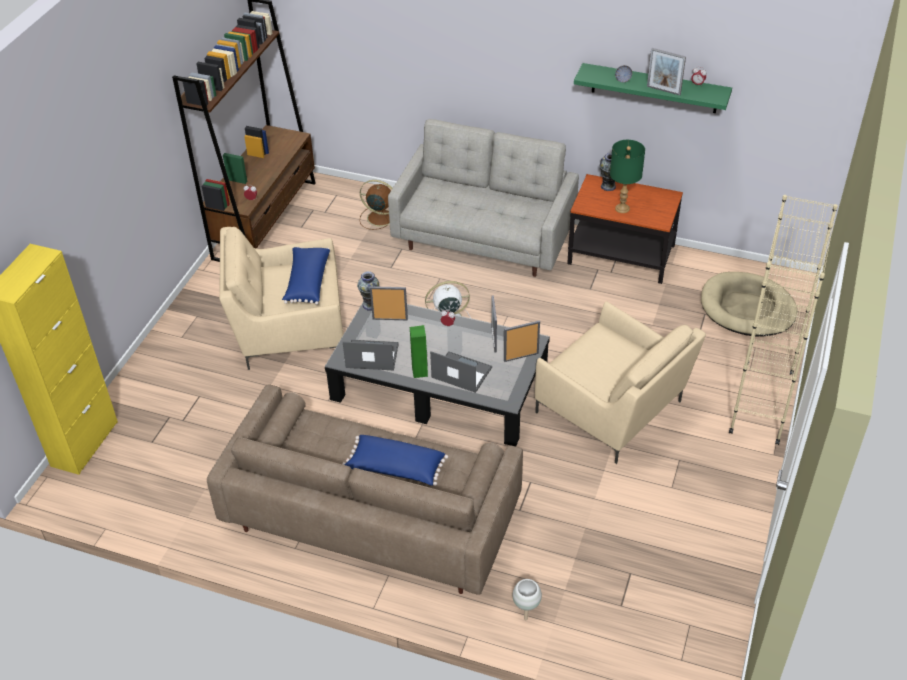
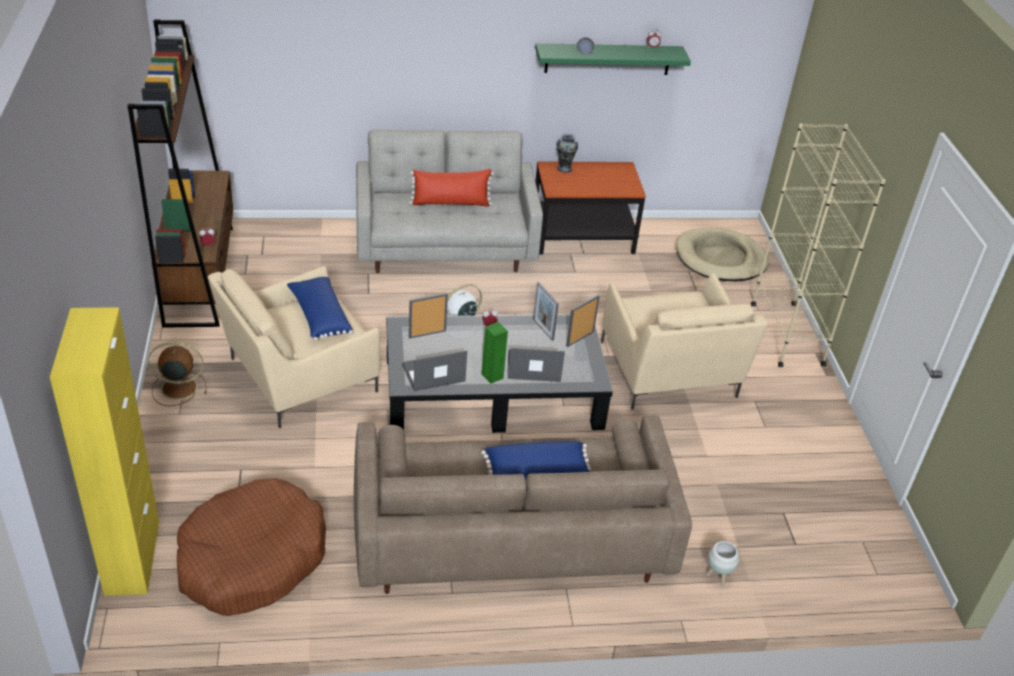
camera: 30 degrees left, 5 degrees down
(164, 471) = (251, 559): none -> brown dog bed
(370, 305) = (397, 325): vase -> none
(379, 217) = (324, 249): brown fan -> brown fan (177, 388)
(486, 200) = (451, 203): none -> red pillow
(613, 410) = (669, 373): beige armchair -> beige armchair turned 60 degrees clockwise
(622, 208) = (591, 185): green table lamp -> none
(663, 90) = (627, 56): picture frame -> none

